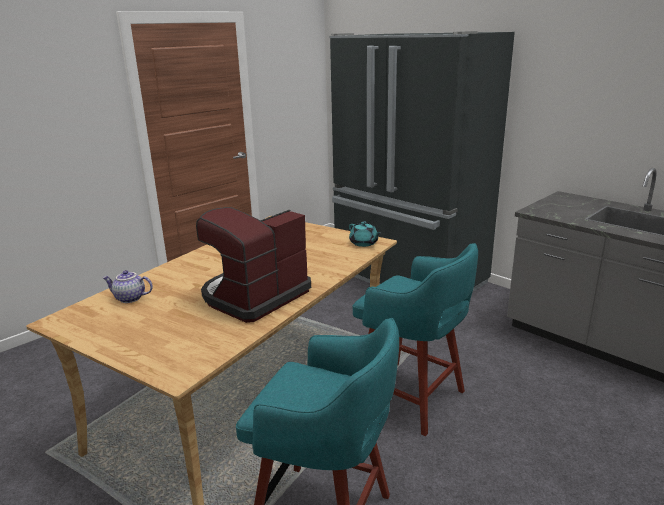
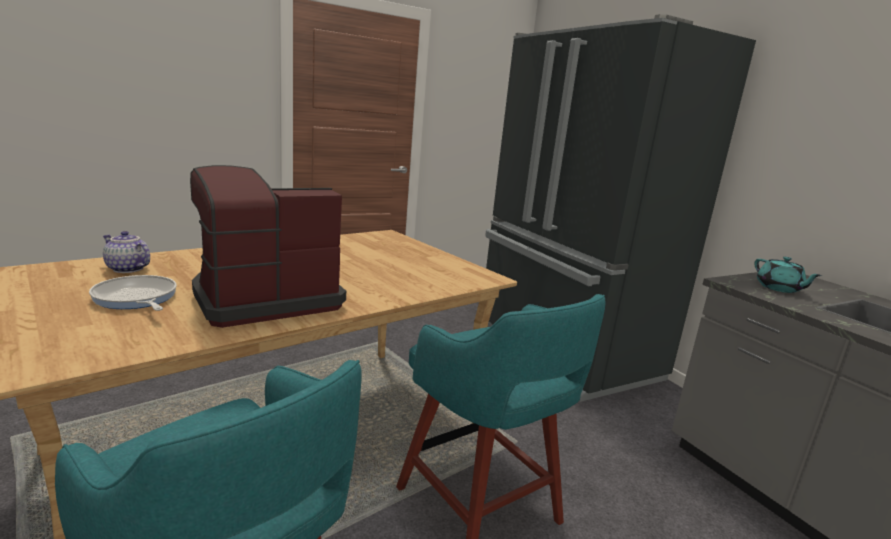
camera: 15 degrees right, 5 degrees down
(171, 318) = (136, 299): none -> frying pan
(364, 243) = (470, 275): turquoise teapot -> turquoise teapot (779, 288)

